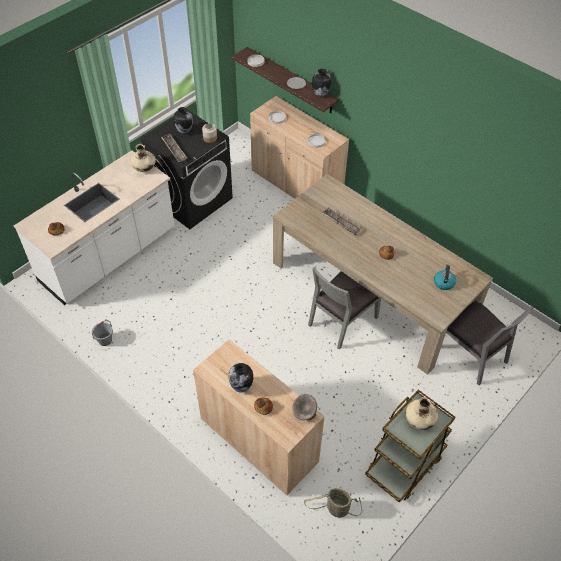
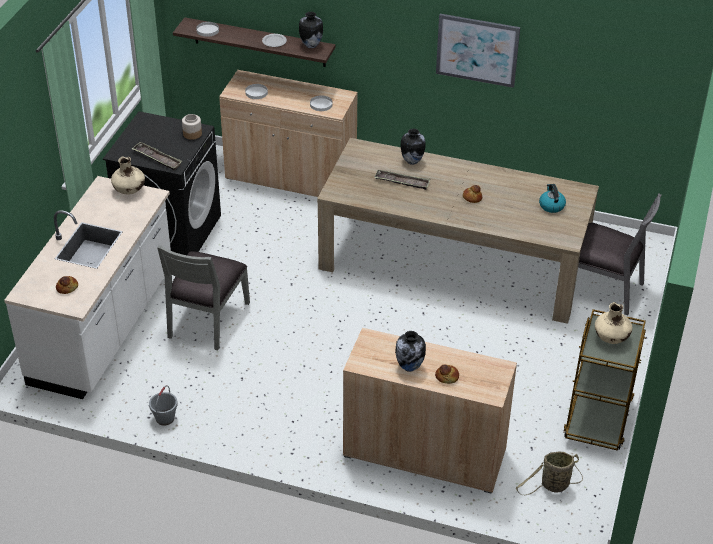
camera: 25 degrees left, 10 degrees down
(184, 131) = (155, 135): vase -> vase (412, 161)
(304, 413) = (494, 367): grey bowl -> none
(341, 320) = (439, 302): grey chair -> grey chair (207, 319)
(435, 137) = (477, 50): none -> picture

